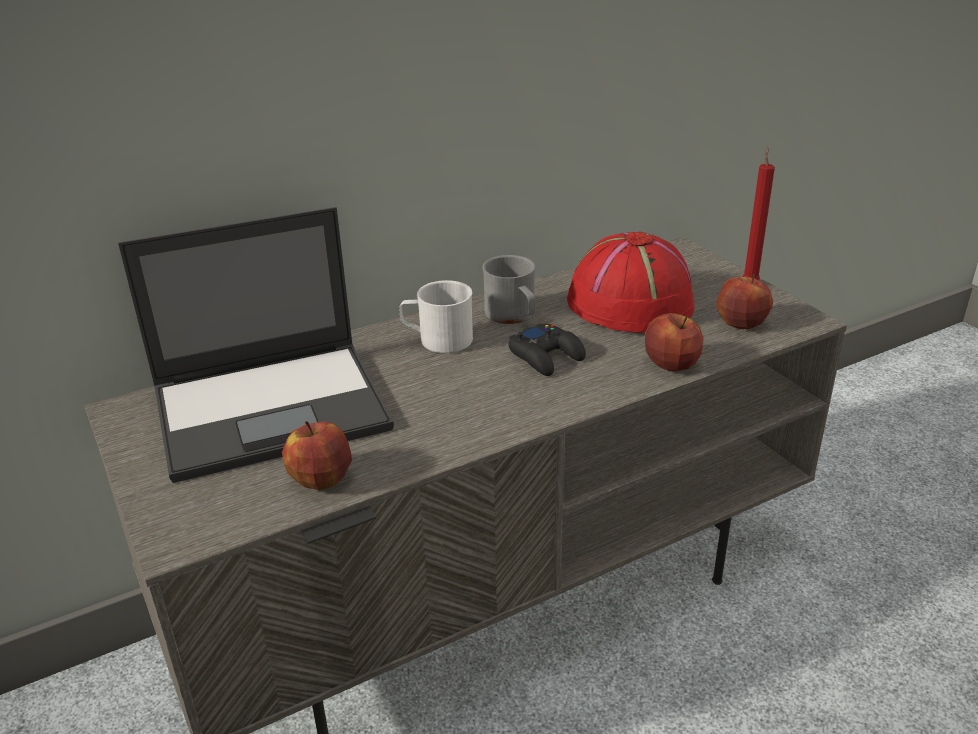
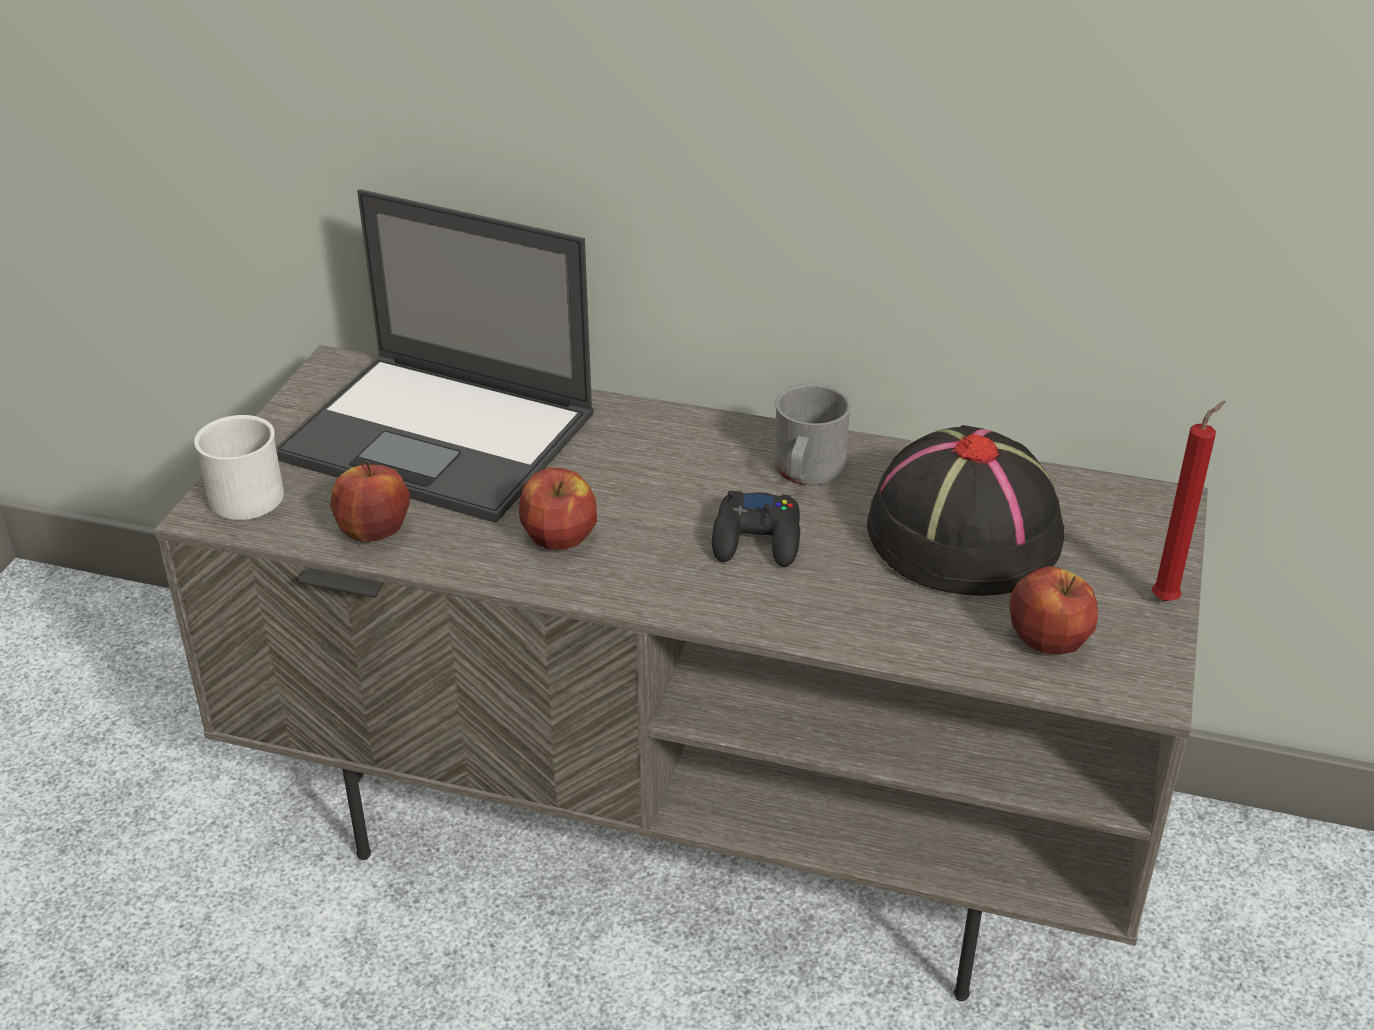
camera: 45 degrees right, 5 degrees up
(437, 339) = (686, 453): white mug -> white mug (242, 492)
(629, 303) = (961, 534): red hat -> black hat
(671, 364) = (871, 633): apple -> apple (559, 537)

